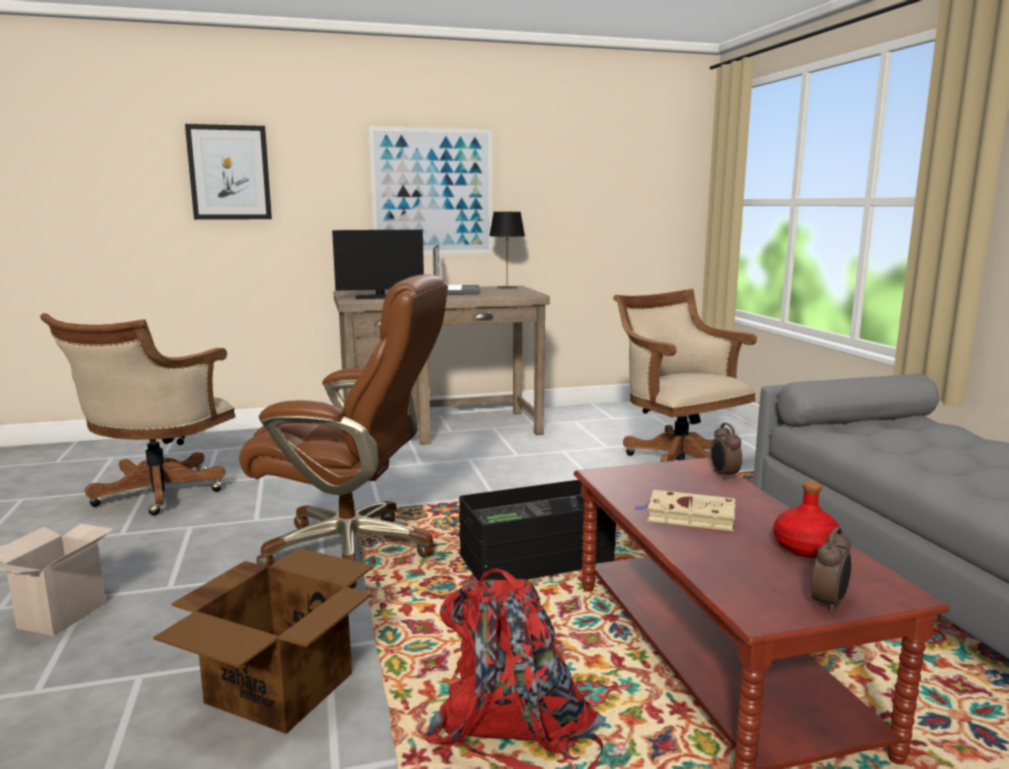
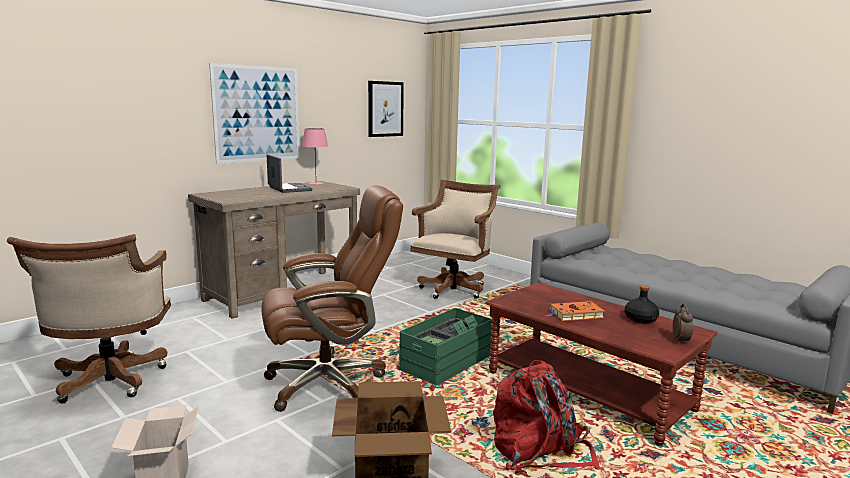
camera: 30 degrees left, 0 degrees up
(229, 173) = (95, 98): picture -> picture (385, 109)
(380, 297) = (244, 197): monitor -> none
(507, 287) = (316, 183): black table lamp -> pink table lamp
(536, 558) = (445, 362): black storage box -> green storage box
(676, 459) = (454, 288): office chair -> office chair turned 90 degrees clockwise
(688, 516) = (574, 314): beige book -> orange book
(723, 476) = (559, 291): alarm clock -> none
(805, 547) = (640, 319): red bottle -> black bottle

